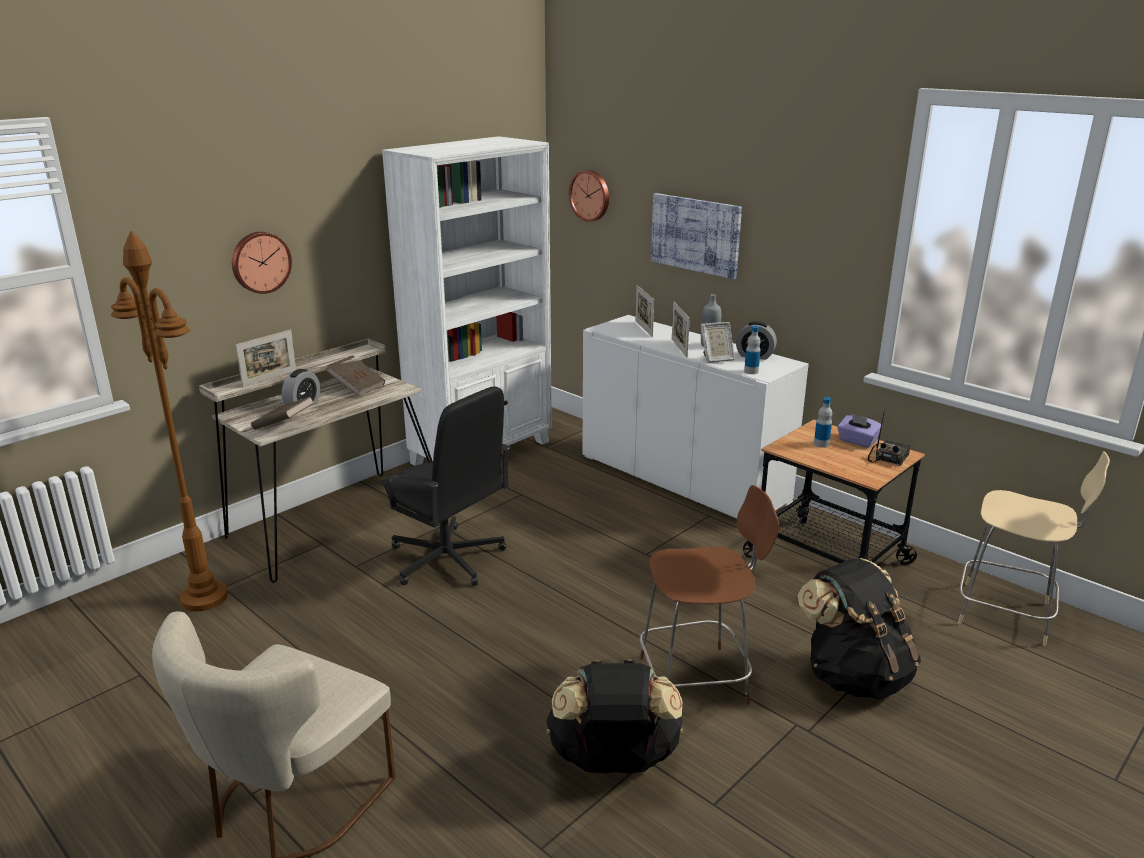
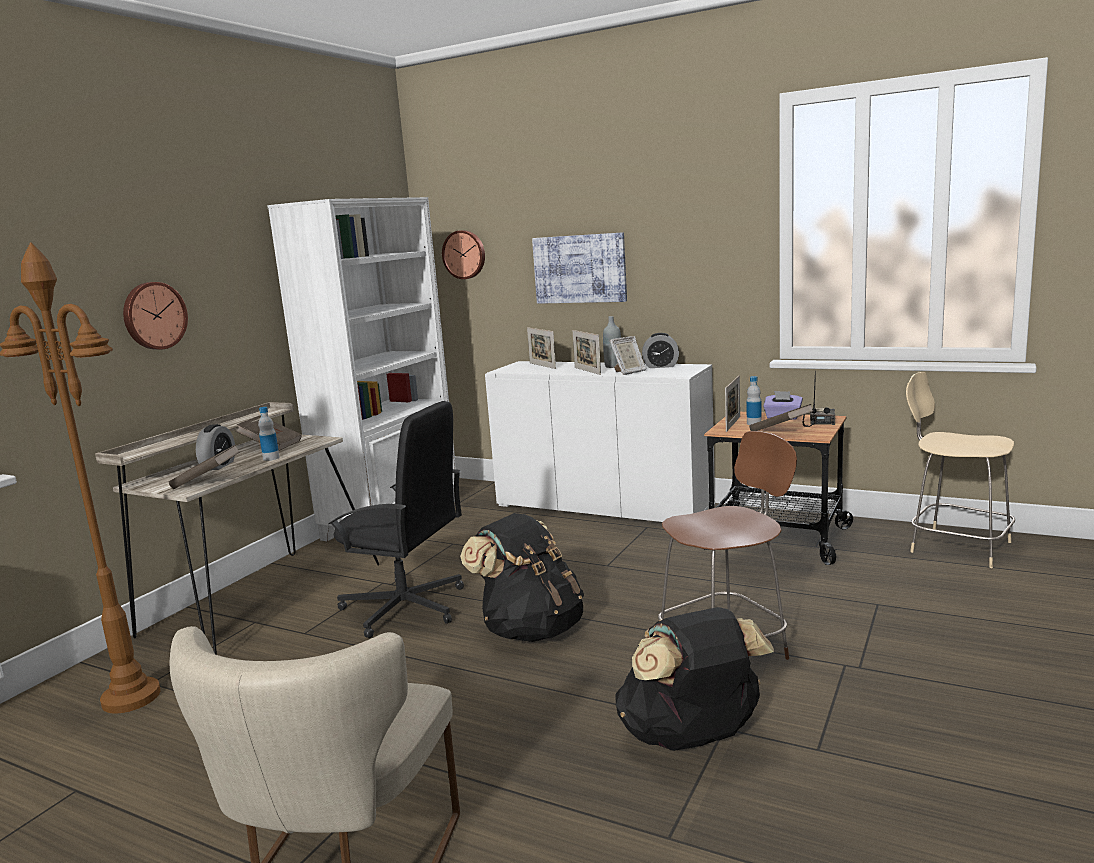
camera: 15 degrees left, 10 degrees down
(270, 378) = (176, 441): picture frame -> picture frame (733, 424)
(751, 371) = (668, 374): bottle -> bottle (271, 458)
(838, 463) = (780, 431): none -> brown book
(853, 675) = (866, 616): black backpack -> black backpack (531, 629)
(1008, 614) = (956, 546): beige chair -> beige chair turned 150 degrees counterclockwise

